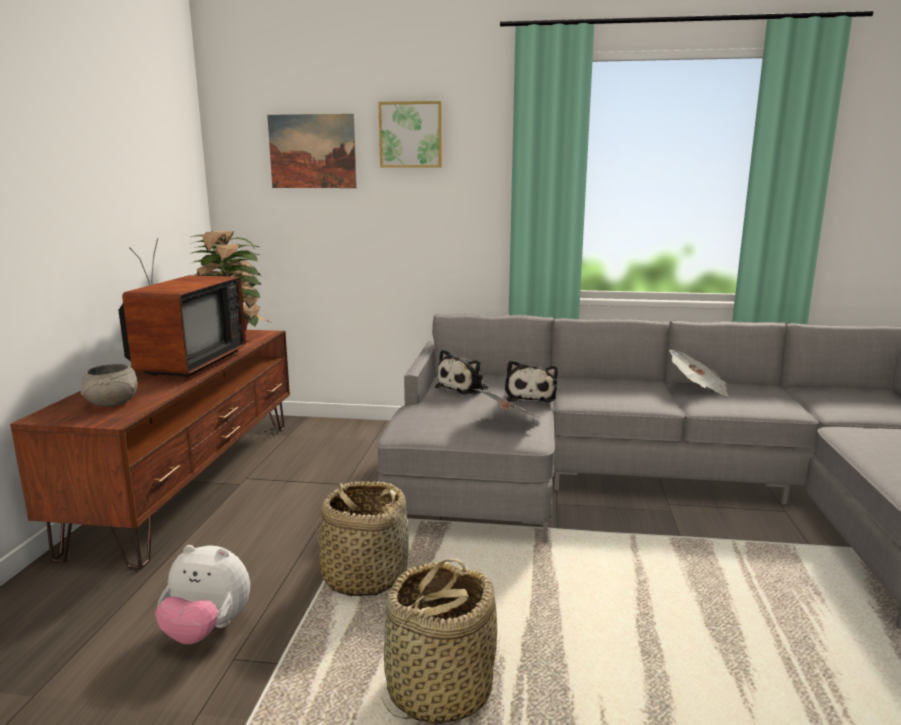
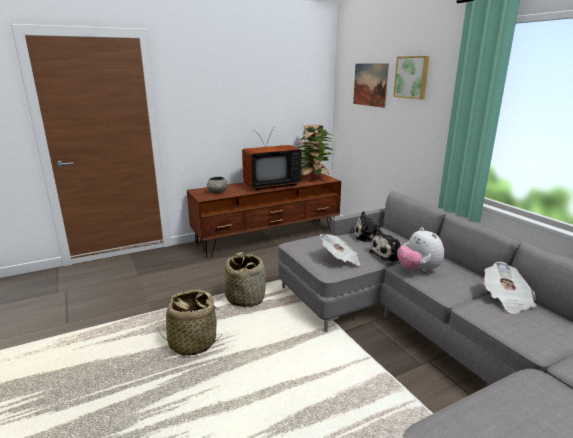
camera: 55 degrees right, 5 degrees up
(207, 630) = (186, 284): plush toy -> plush toy (418, 270)

